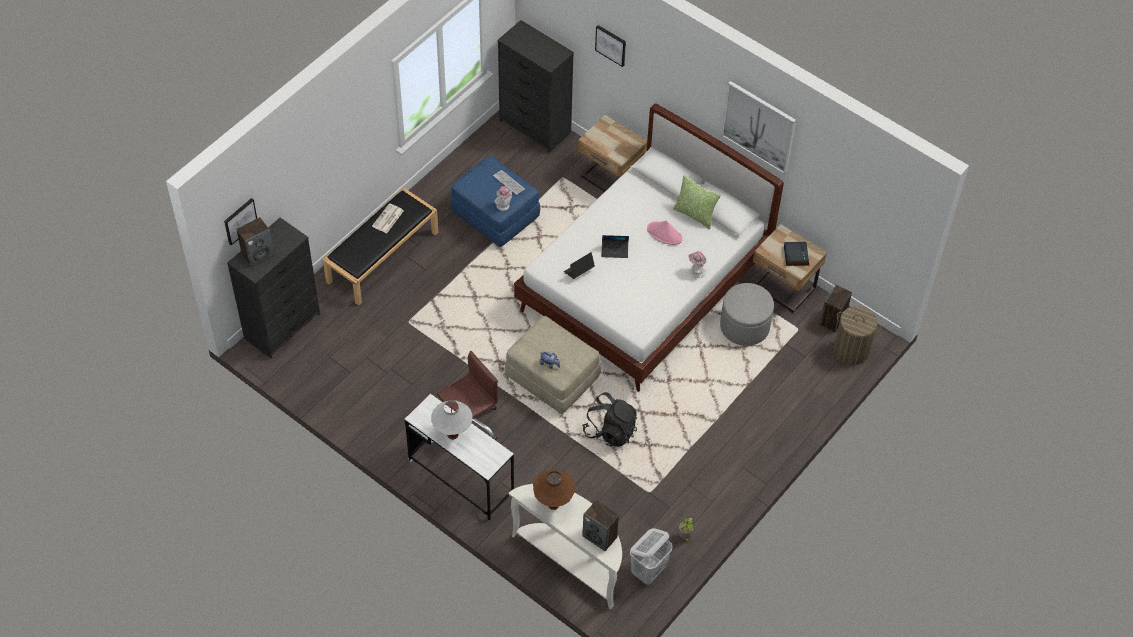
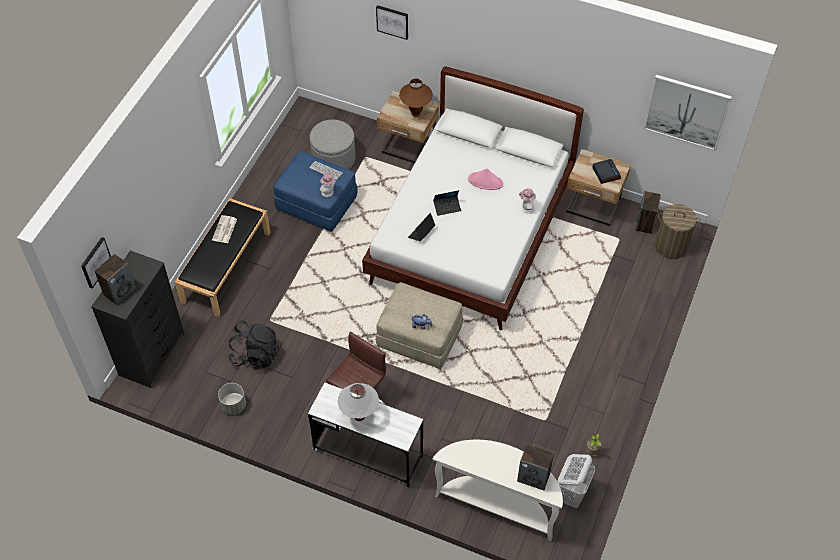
camera: 15 degrees left, 0 degrees up
(345, 397) = (233, 405): none -> grey planter
(535, 127) = (326, 119): black dresser -> none
(553, 505) = (479, 458): brown table lamp -> brown table lamp (416, 113)
(610, 431) = (489, 372): black backpack -> black backpack (255, 355)
(694, 215) = (505, 158): pillow -> none
(744, 326) = (572, 248): grey ottoman -> grey ottoman (333, 159)
(758, 127) = (554, 62): picture -> picture (686, 112)

